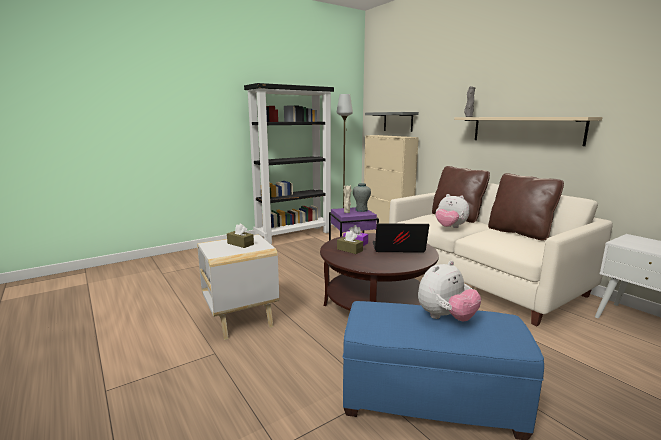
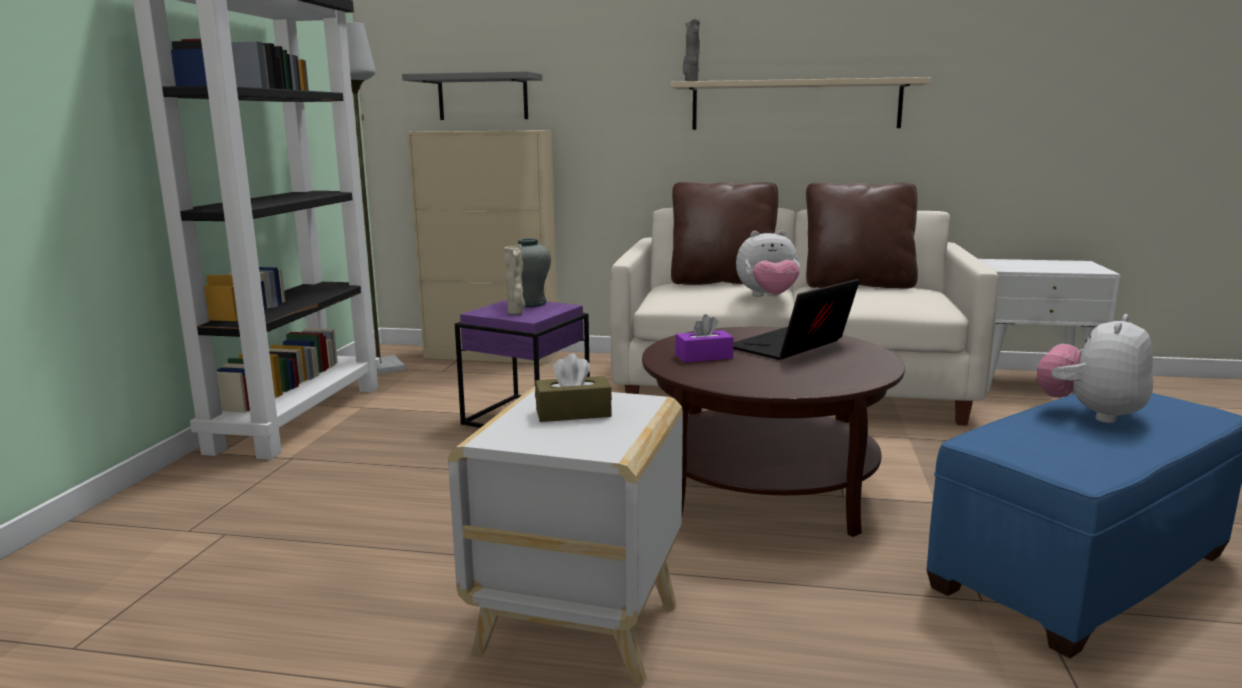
camera: 45 degrees left, 0 degrees up
(349, 250) = (732, 369): brown tissue box -> none
(445, 318) = (1091, 414): plush toy -> plush toy turned 150 degrees counterclockwise

